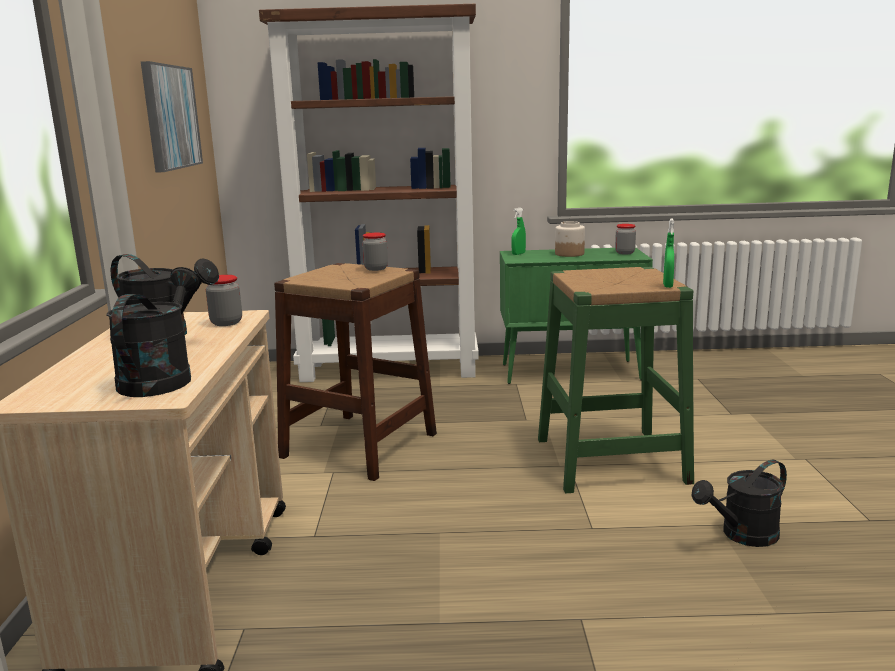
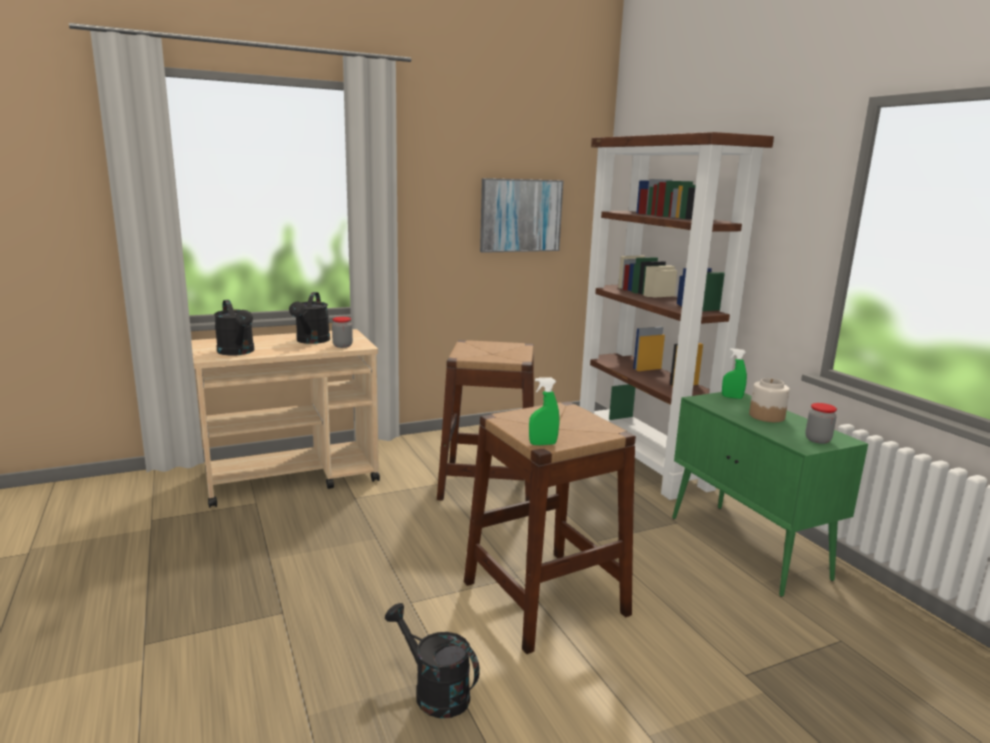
camera: 65 degrees right, 0 degrees up
(161, 378) = (238, 352): black watering can -> black watering can turned 75 degrees clockwise
(376, 268) = (519, 354): jar -> none
(610, 460) = (545, 597): green stool -> brown stool

